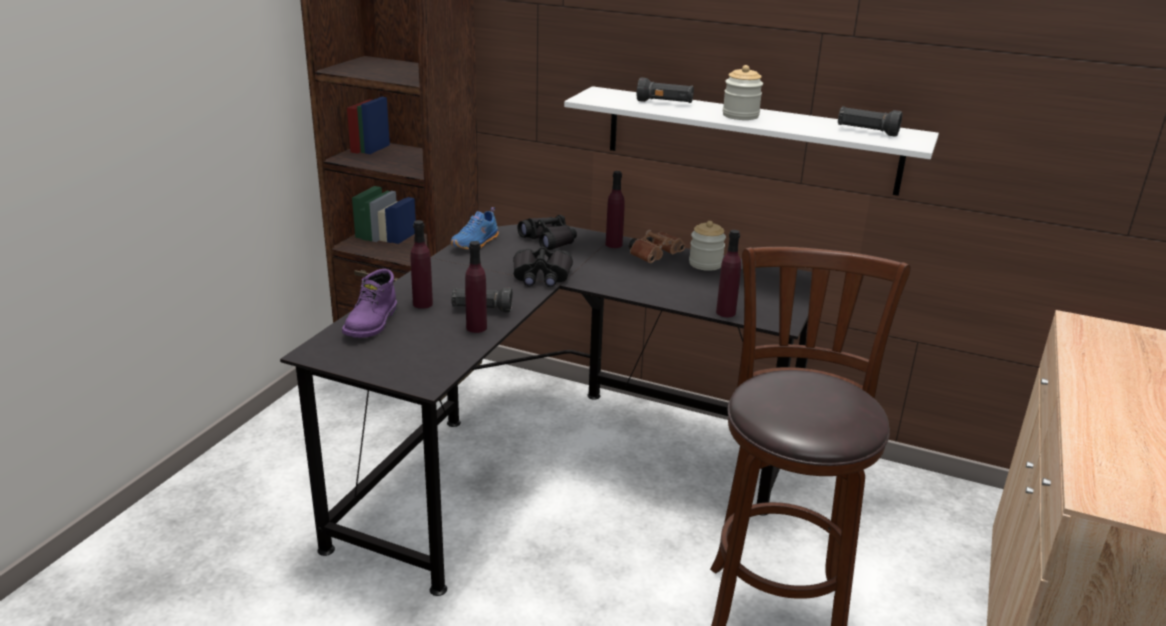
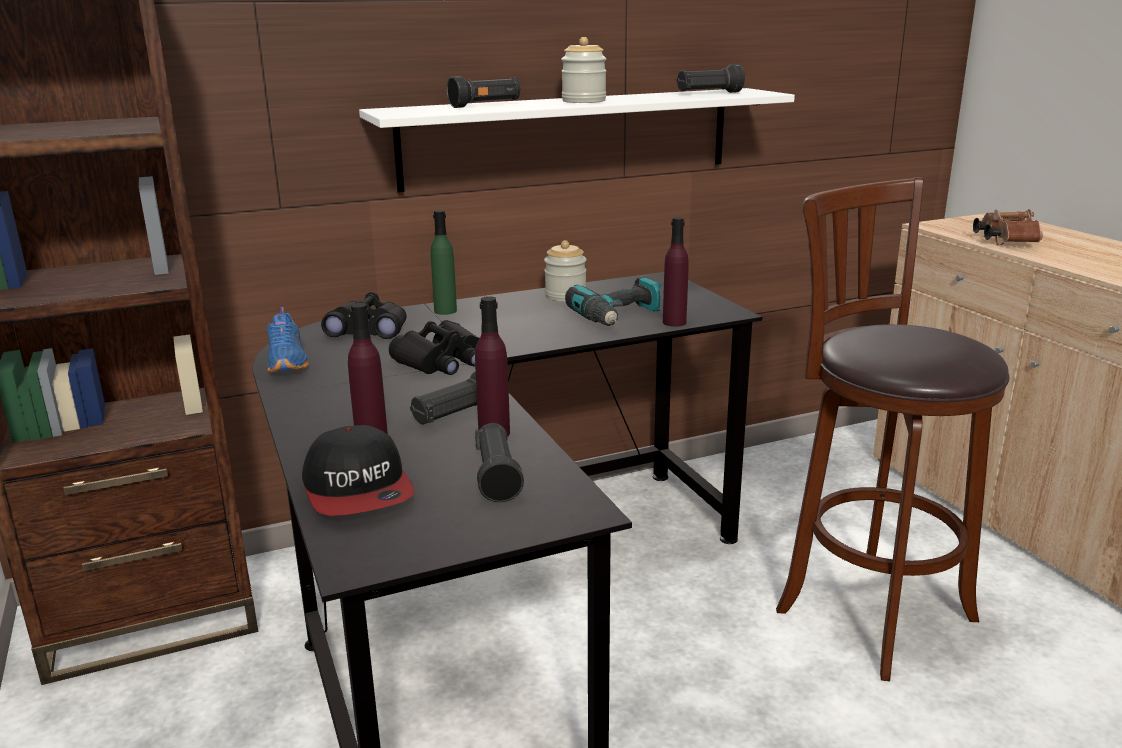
camera: 45 degrees left, 5 degrees down
(372, 323) = (358, 490): purple boot -> cap
(430, 349) = (497, 477): none -> black flashlight
(614, 244) = (445, 311): purple bottle -> green bottle
(655, 256) = (508, 306): brown binoculars -> brown binoculars (1003, 240)
(701, 293) = (619, 317): none -> power drill

